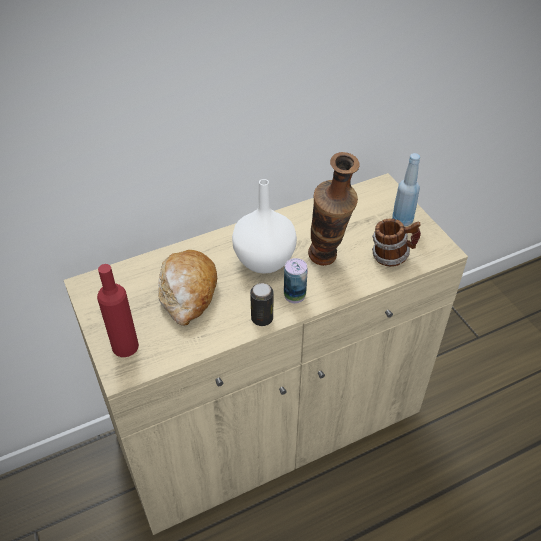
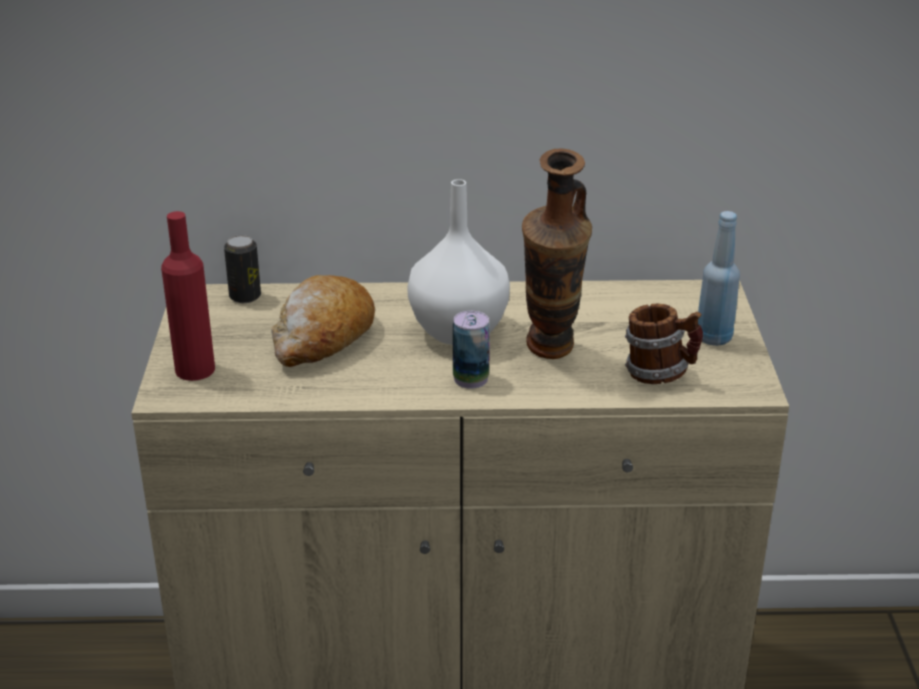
camera: 25 degrees right, 15 degrees down
(262, 318) = (402, 391): can -> can (245, 296)

